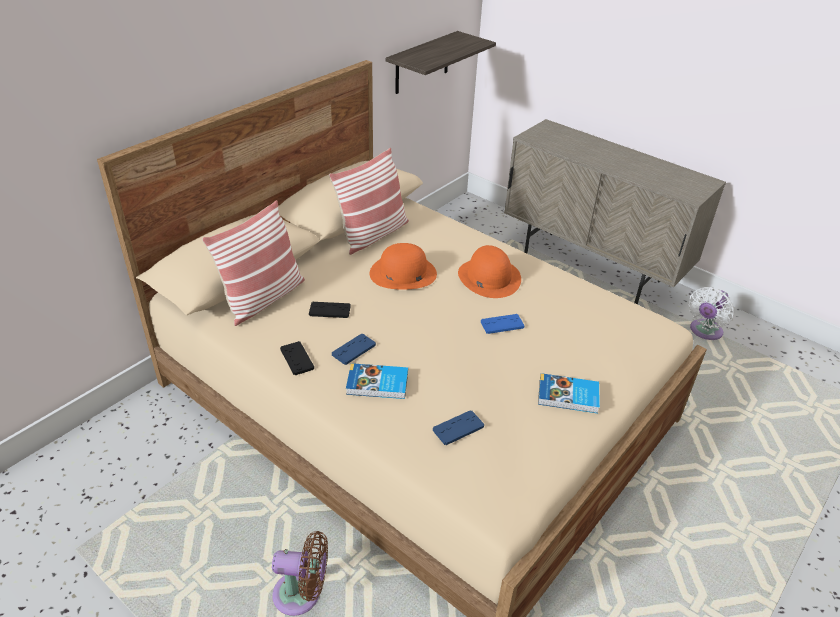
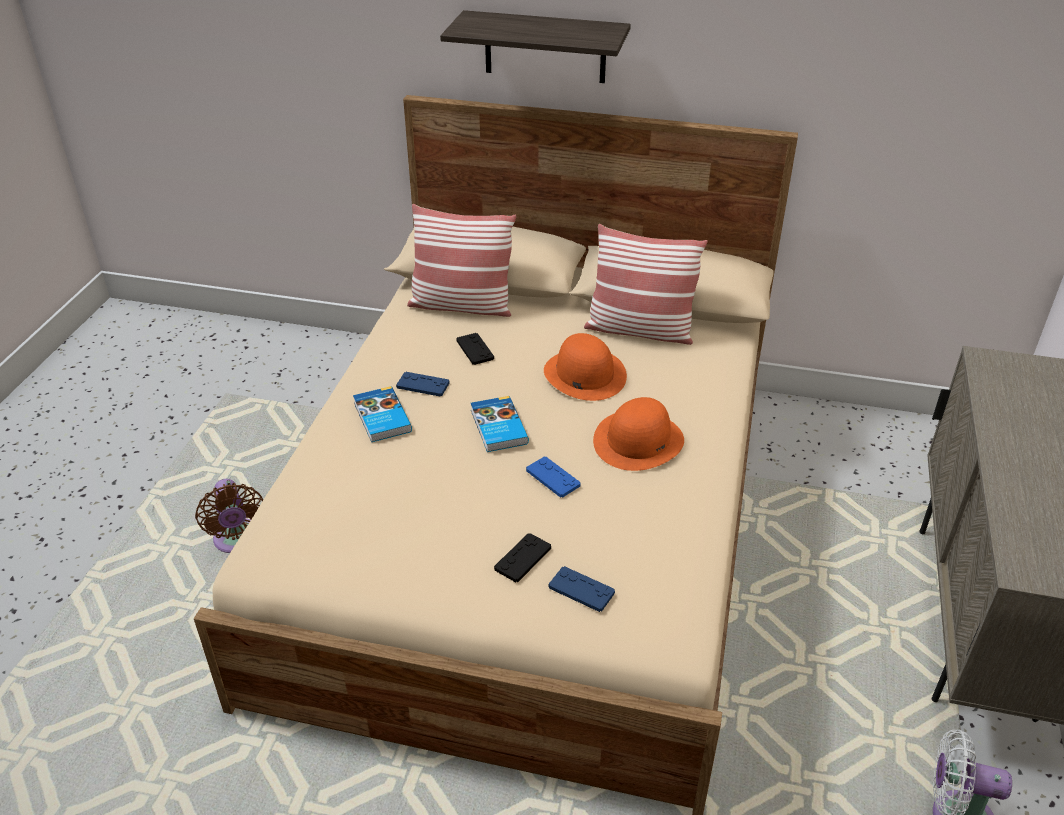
camera: 65 degrees right, 0 degrees up
(297, 359) = (386, 357): black game controller -> black game controller (523, 558)
(422, 63) = (928, 182): shelf -> shelf (545, 47)
(458, 428) = (341, 488): blue game controller -> blue game controller (581, 590)
(568, 396) = (455, 566): book -> book (497, 427)

